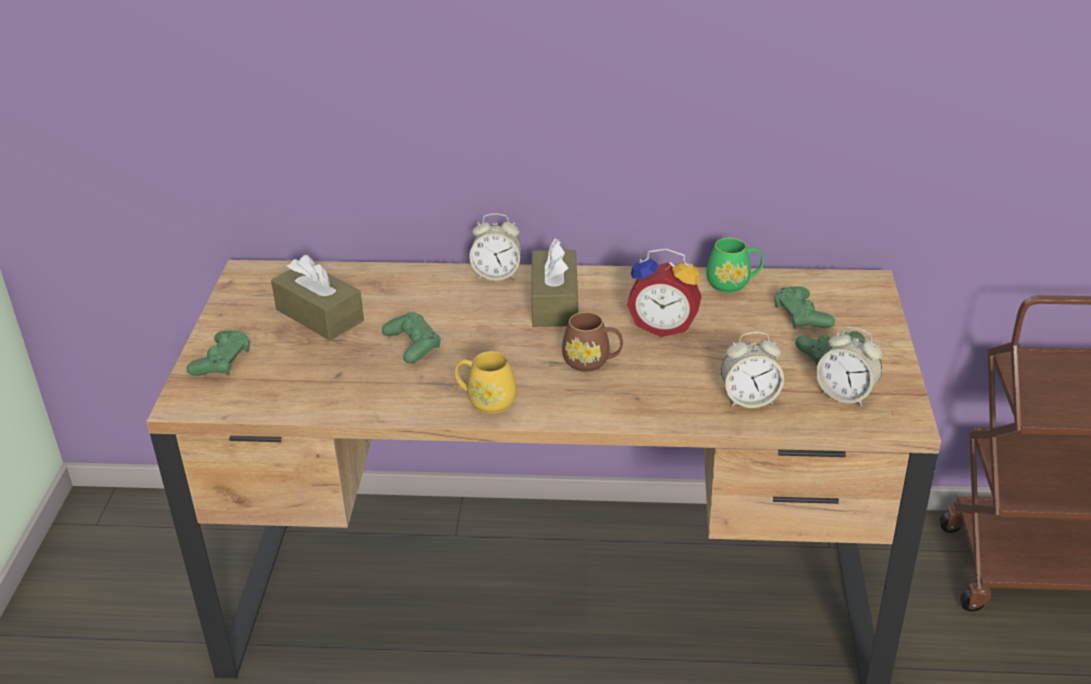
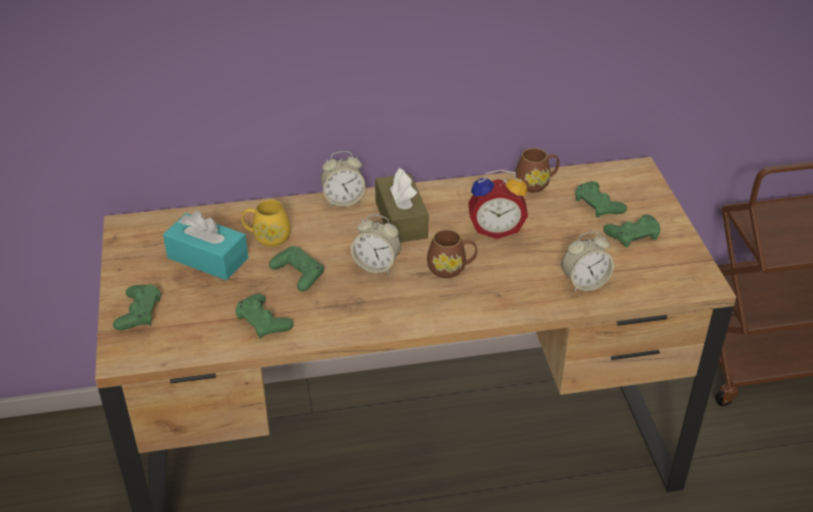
camera: 15 degrees left, 5 degrees up
(319, 315) = (207, 258): brown tissue box -> turquoise tissue box
(352, 389) = (263, 322): none -> green game controller
(486, 400) = (379, 315): yellow mug -> yellow mug (267, 237)
(733, 283) = (536, 184): green mug -> brown mug
(845, 394) = (655, 268): alarm clock -> alarm clock (376, 265)

